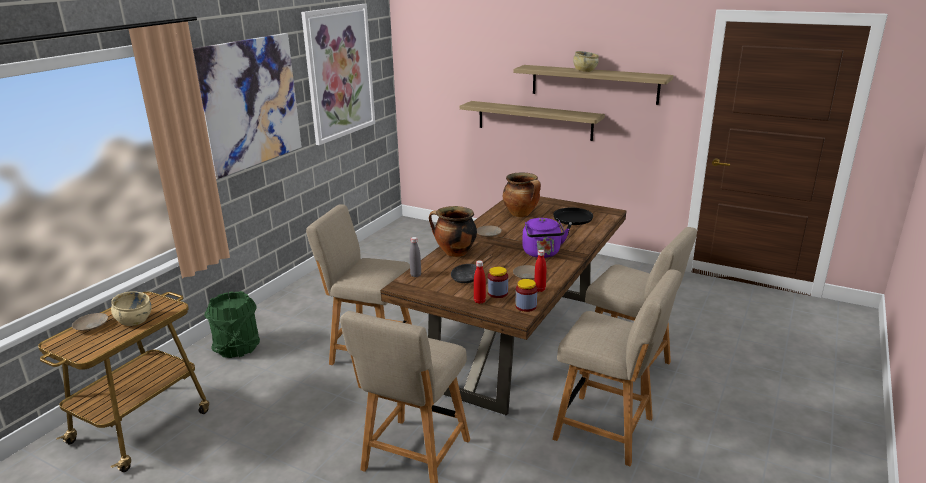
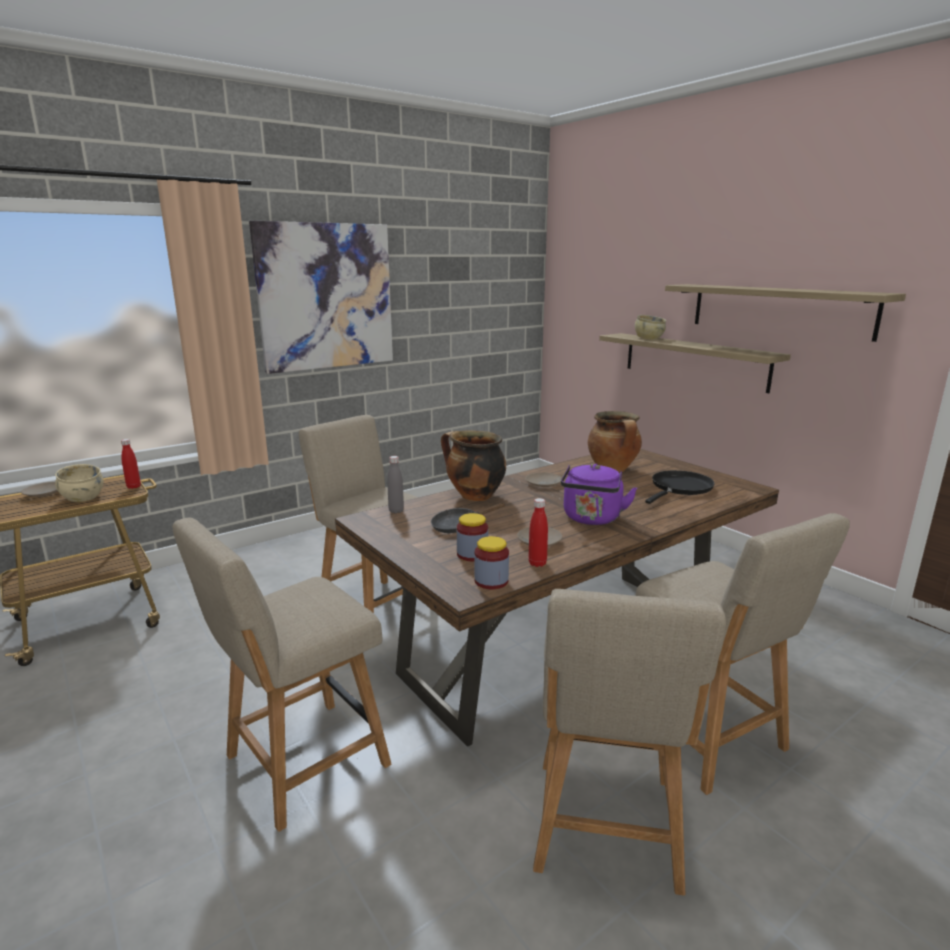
camera: 25 degrees right, 5 degrees down
(237, 347) = (251, 567): green bucket -> none
(339, 72) = (461, 284): picture -> none
(479, 301) = (435, 559): red bottle -> red bottle (134, 487)
(585, 70) = (763, 288): beige bowl -> beige bowl (648, 338)
(608, 430) = (606, 830): beige chair -> beige chair turned 45 degrees clockwise

